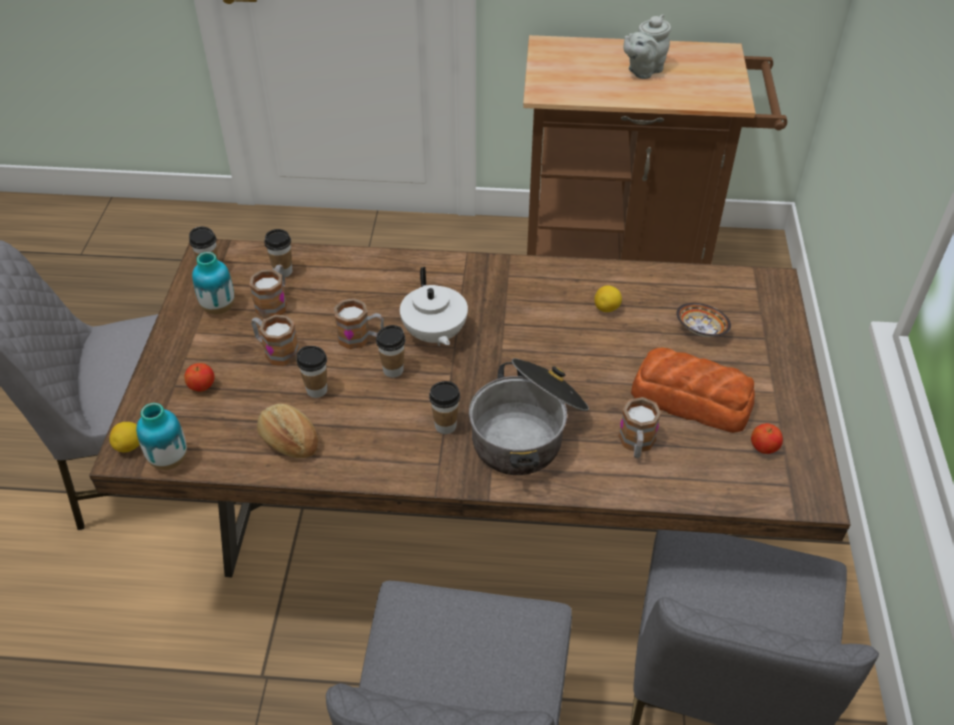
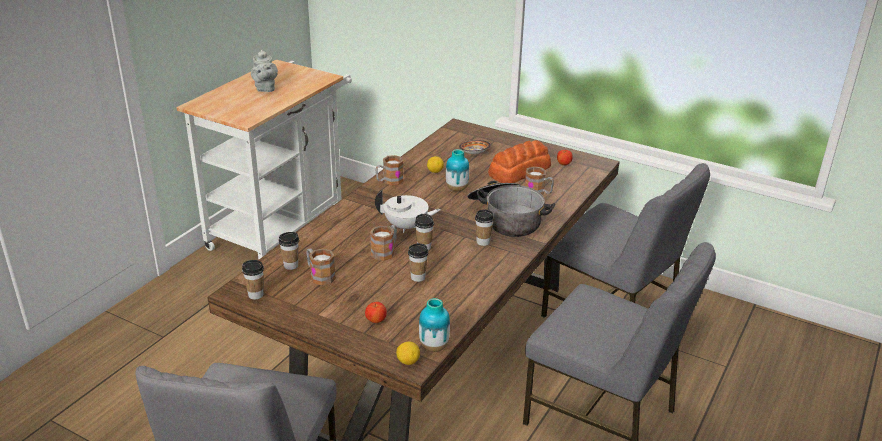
camera: 65 degrees left, 15 degrees down
(219, 308) = (301, 299): vase -> vase (457, 189)
(276, 351) = (368, 285): mug -> mug (389, 181)
(288, 441) = (453, 297): bread -> none
(626, 259) = (282, 226): brown cart -> white cart

